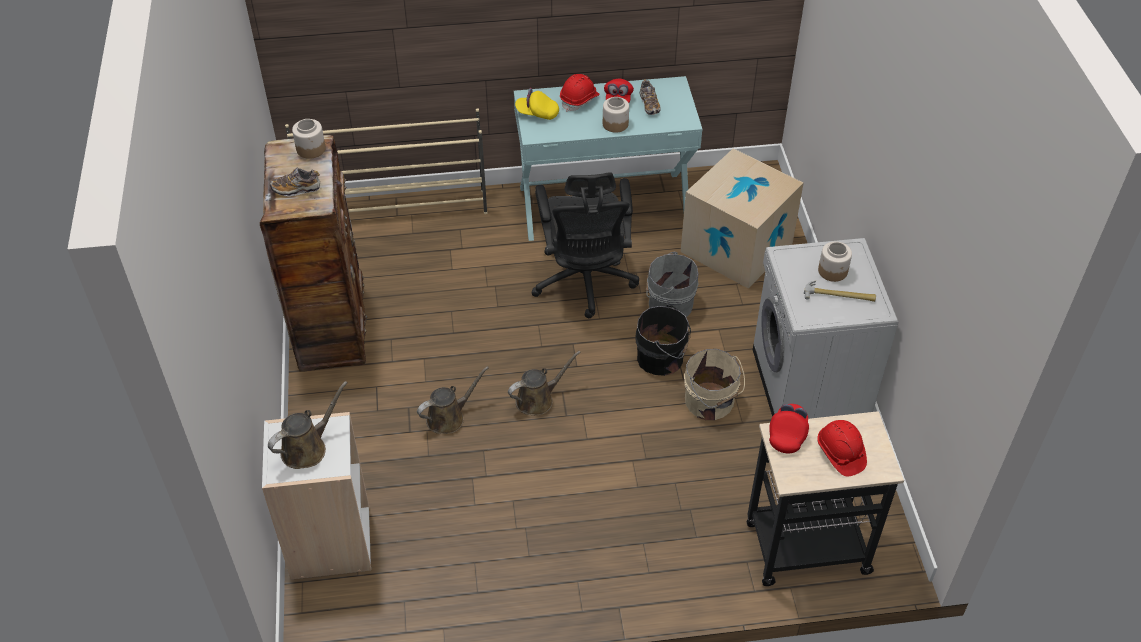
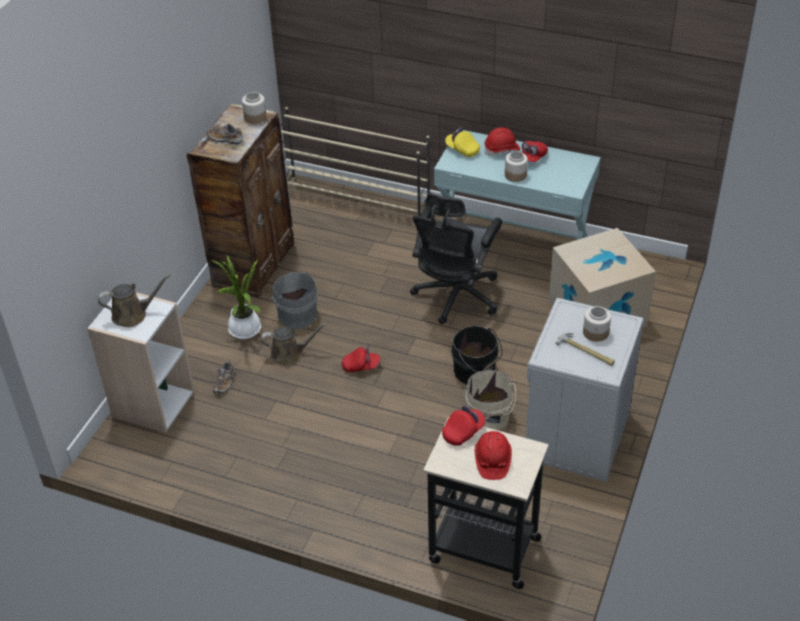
camera: 30 degrees right, 5 degrees down
(377, 411) = (244, 331): none -> potted plant
(538, 399) = (361, 366): brown watering can -> red cap
(649, 104) = (554, 169): shoe -> shoe (224, 383)
(668, 304) = (510, 335): grey bucket -> grey bucket (296, 314)

